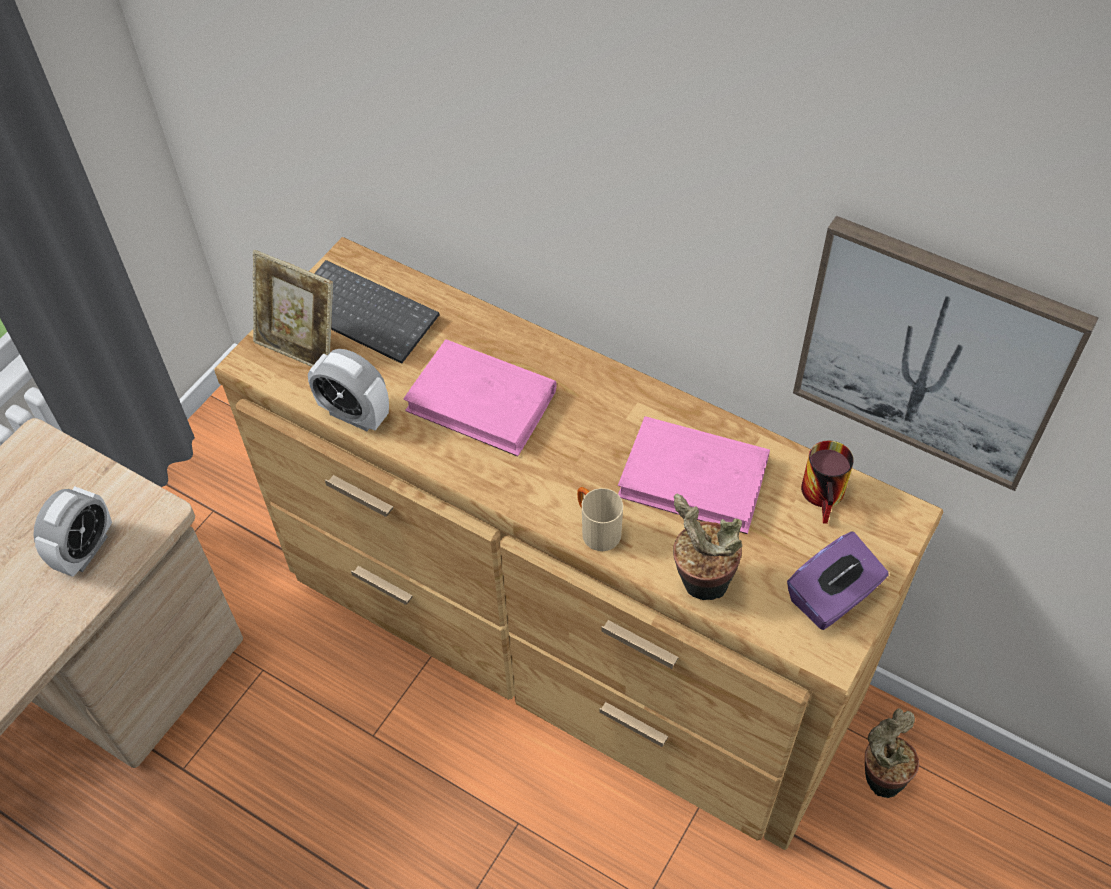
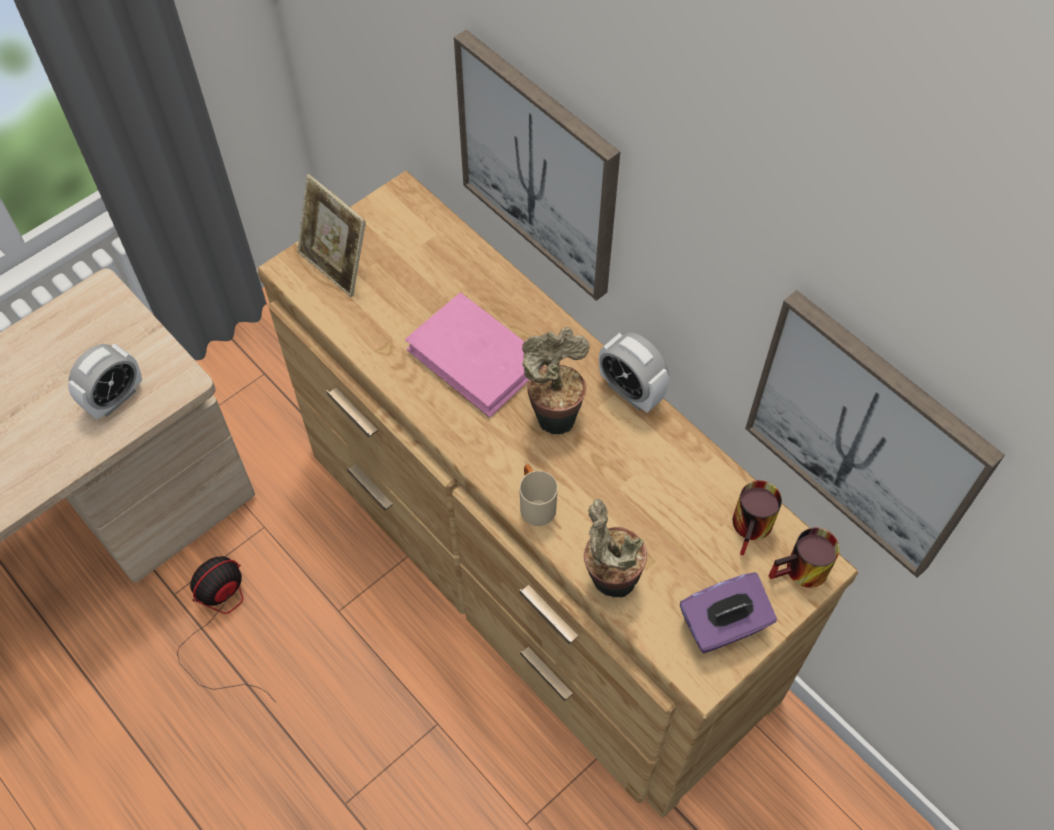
camera: 15 degrees right, 5 degrees up
(245, 783) = (221, 621): none -> fan
(354, 415) = (361, 341): alarm clock -> alarm clock (630, 391)
(366, 313) = (403, 248): keyboard -> none
(508, 178) = (539, 166): none -> picture
(694, 478) = (639, 480): pink book -> none
(880, 777) = (770, 778): potted plant -> potted plant (554, 414)
(890, 526) = (801, 574): none -> mug

